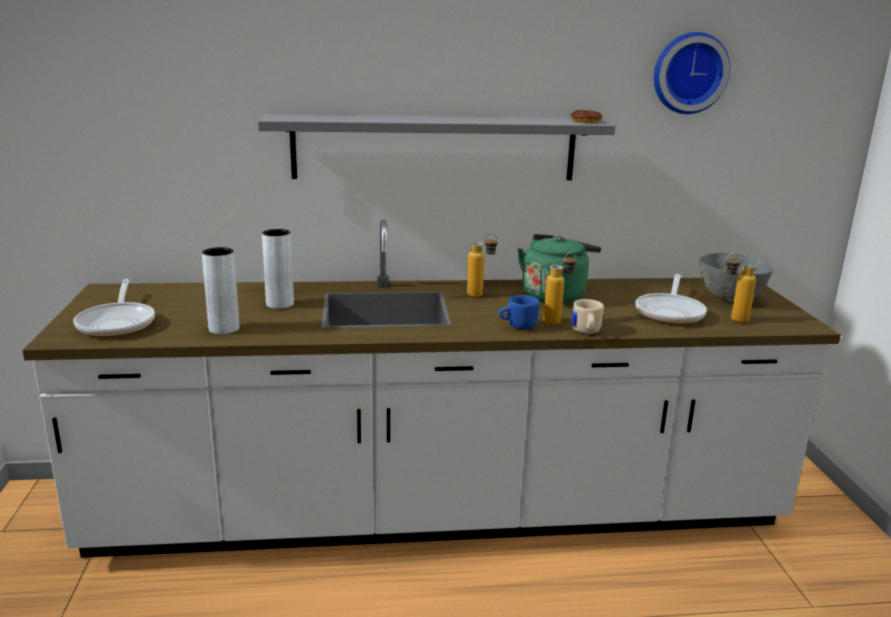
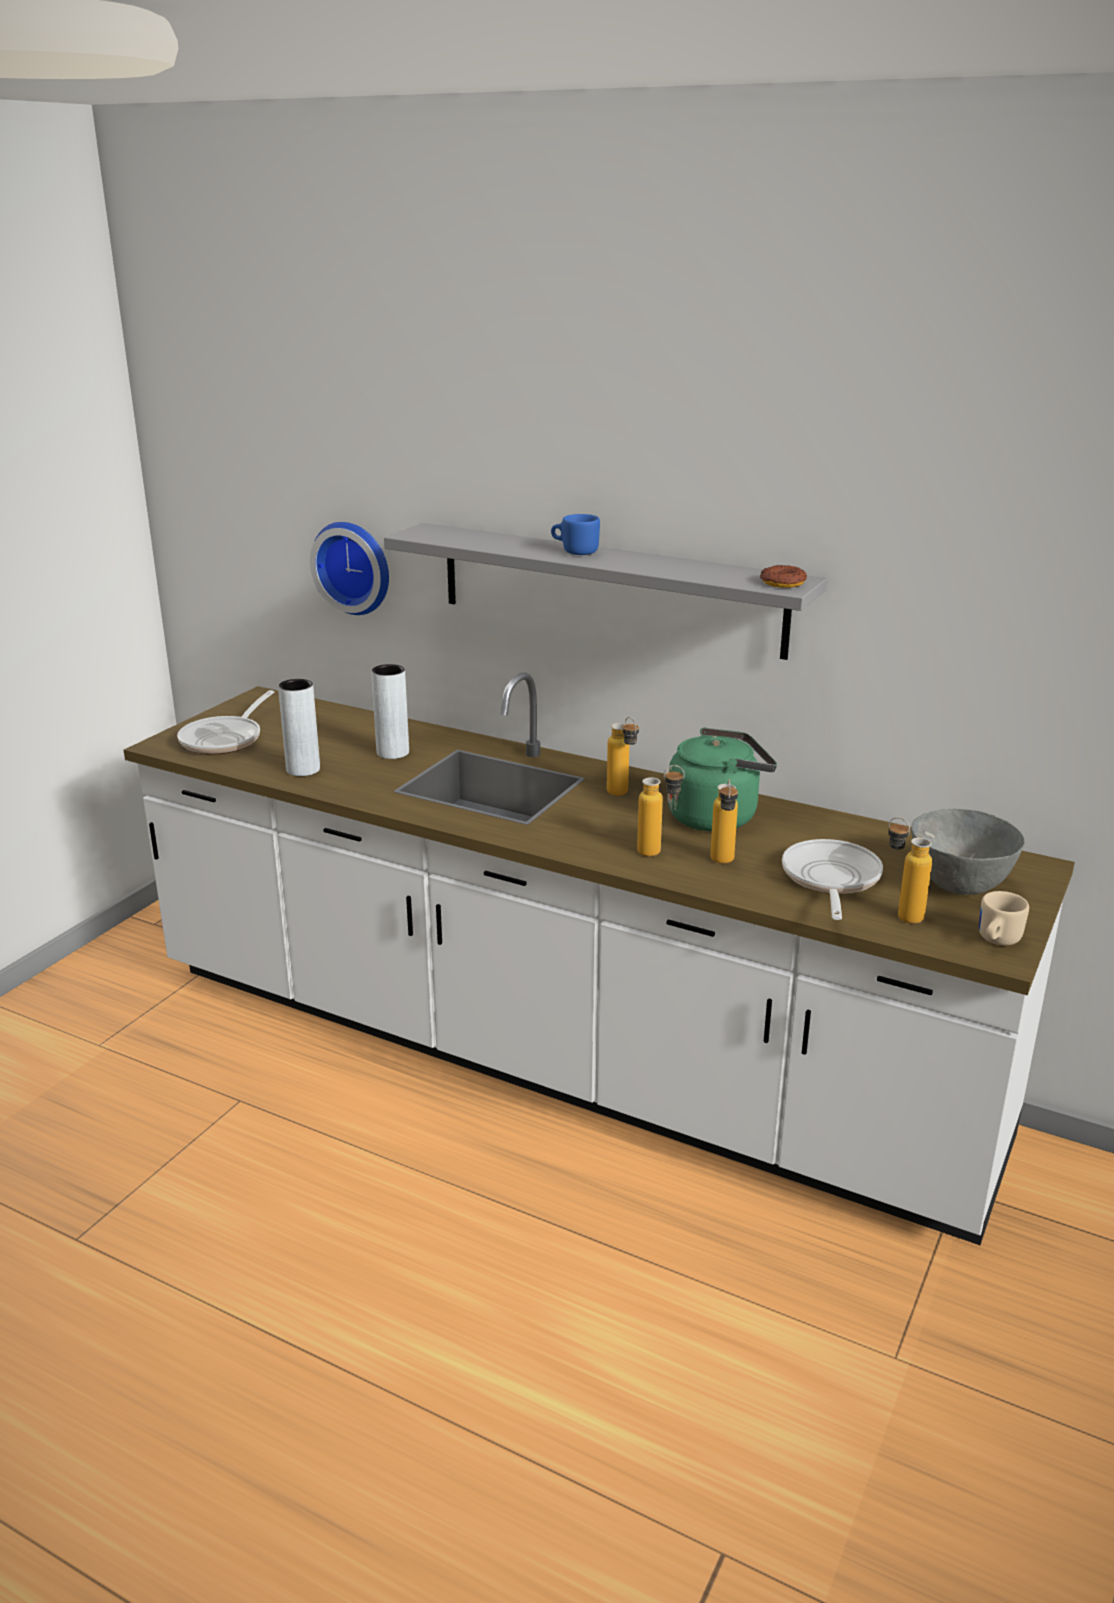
camera: 35 degrees right, 5 degrees up
(517, 326) = (598, 846): blue mug -> blue mug (575, 552)
(586, 332) = (667, 876): beige mug -> beige mug (995, 940)
(603, 318) = (722, 863): none -> bottle
(670, 312) = (830, 880): frying pan -> frying pan turned 135 degrees clockwise
(688, 73) = (967, 526): wall clock -> wall clock (354, 566)

